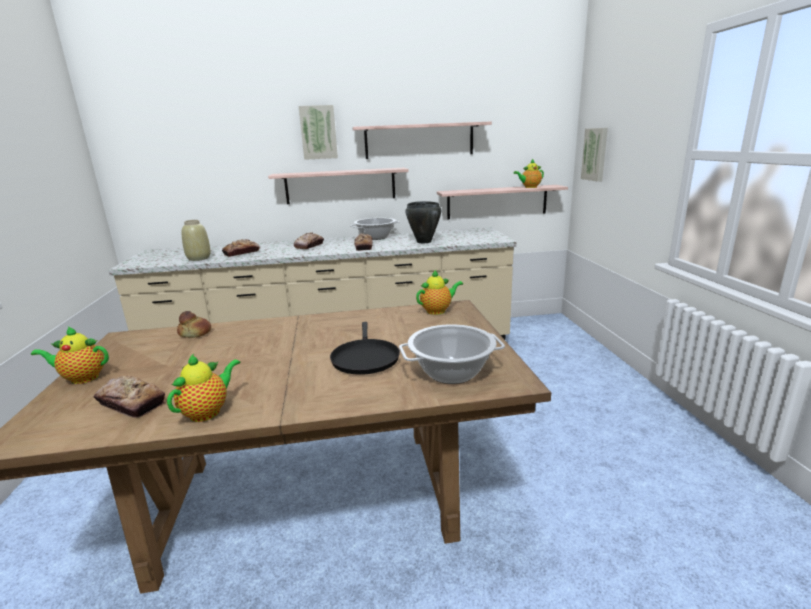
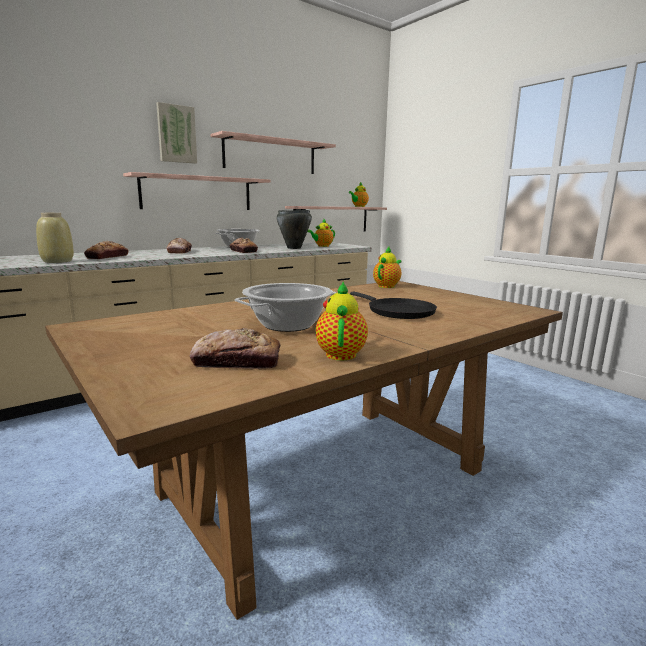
camera: 30 degrees left, 5 degrees down
(81, 378) = (111, 356): teapot -> teapot (322, 246)
(195, 333) = (177, 315): bread -> none
(451, 372) = (481, 311): cooking pot -> cooking pot (288, 325)
(595, 154) = (408, 180): picture -> none

